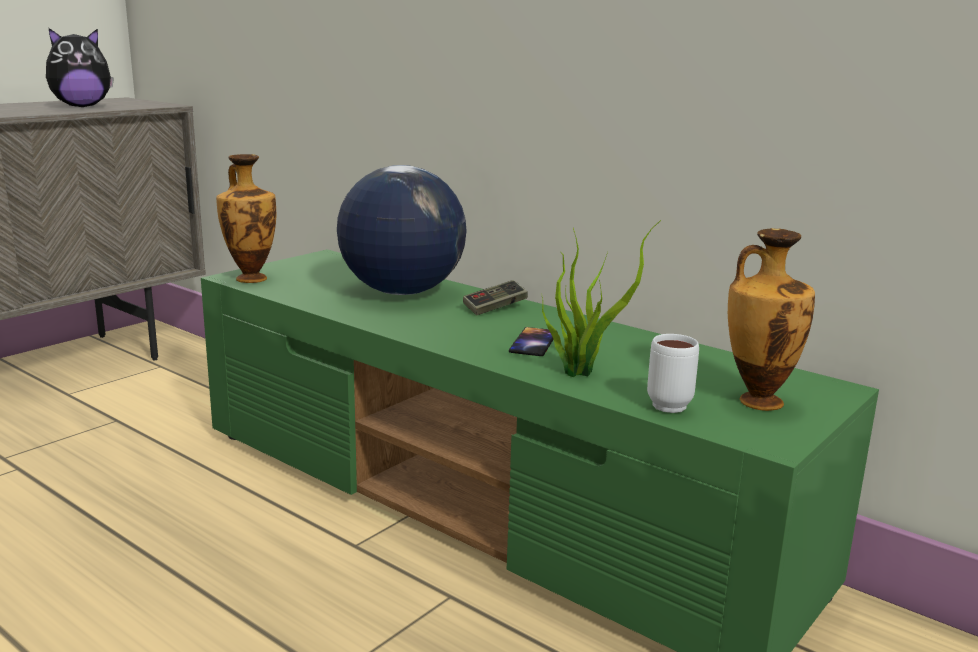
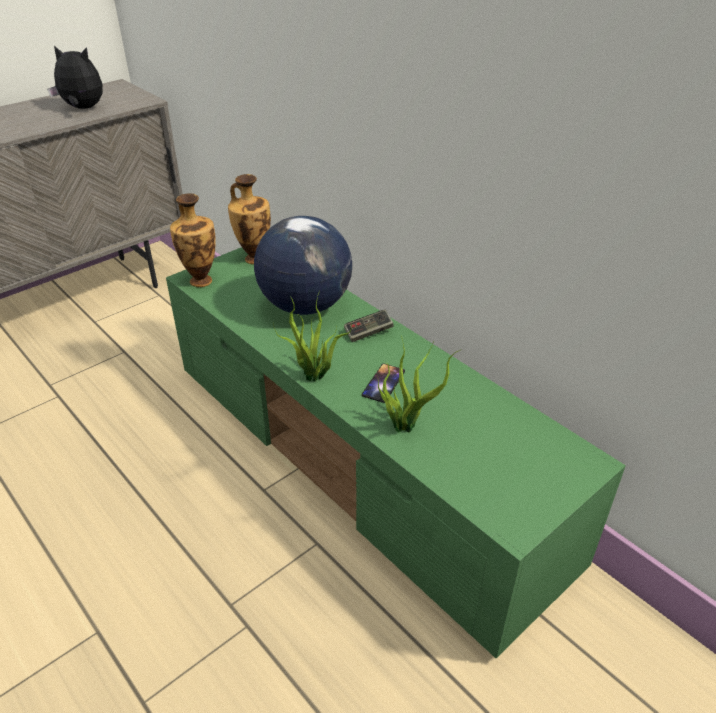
camera: 10 degrees right, 20 degrees up
(82, 107) = (82, 109): plush toy -> plush toy turned 150 degrees counterclockwise
(438, 341) = (314, 377): none -> potted plant
(671, 403) = (459, 472): white mug -> none
(757, 401) = (524, 475): vase -> vase (254, 258)

